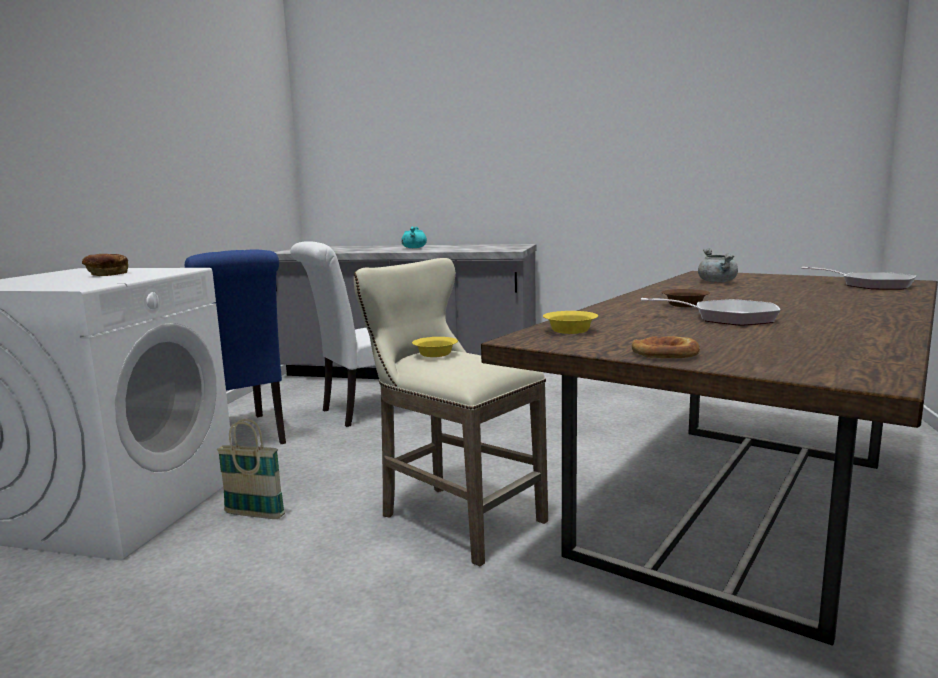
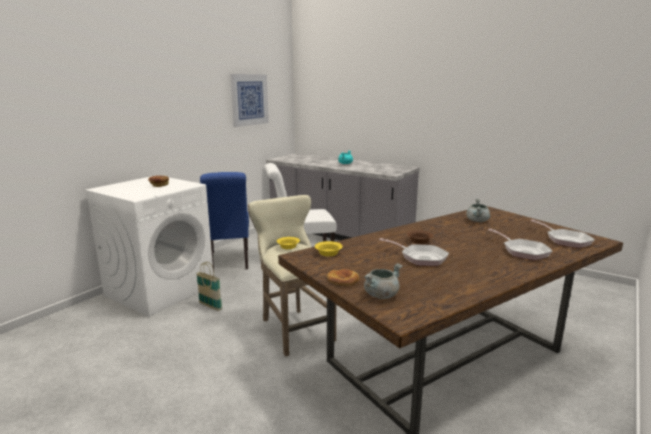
camera: 20 degrees right, 5 degrees up
(231, 141) = (249, 99): none -> picture
(768, 360) = (381, 295): none -> grey cooking pot
(847, 298) = (523, 251): none -> frying pan

